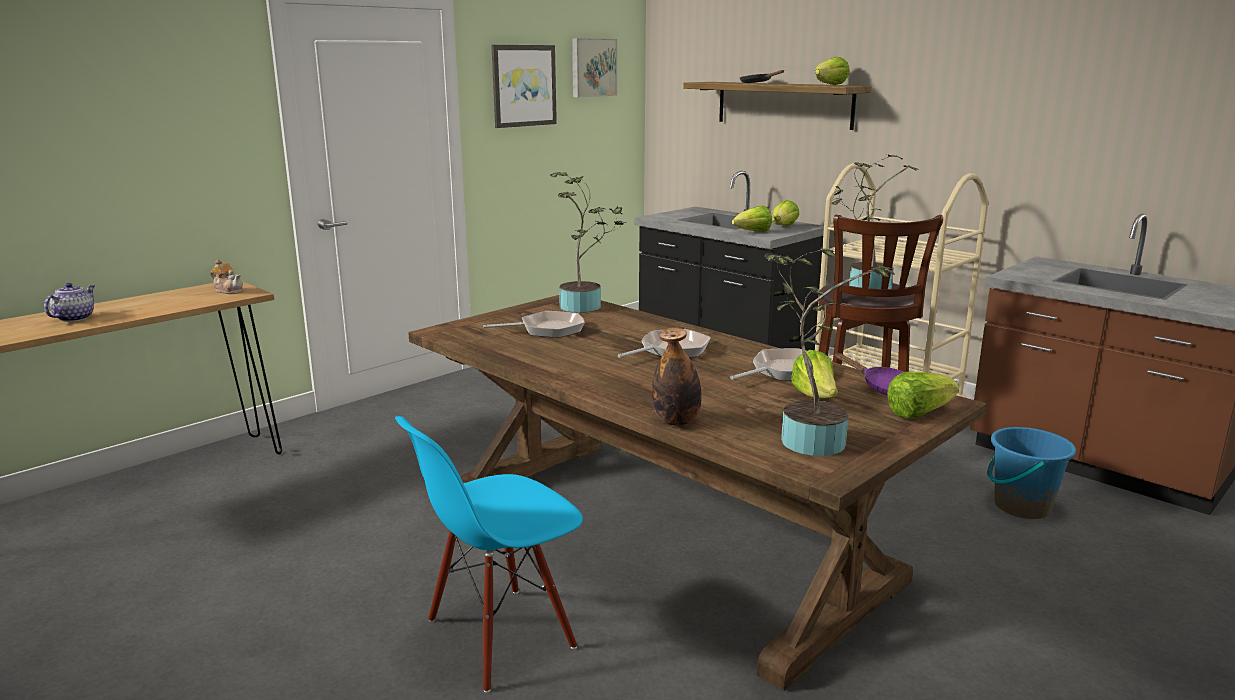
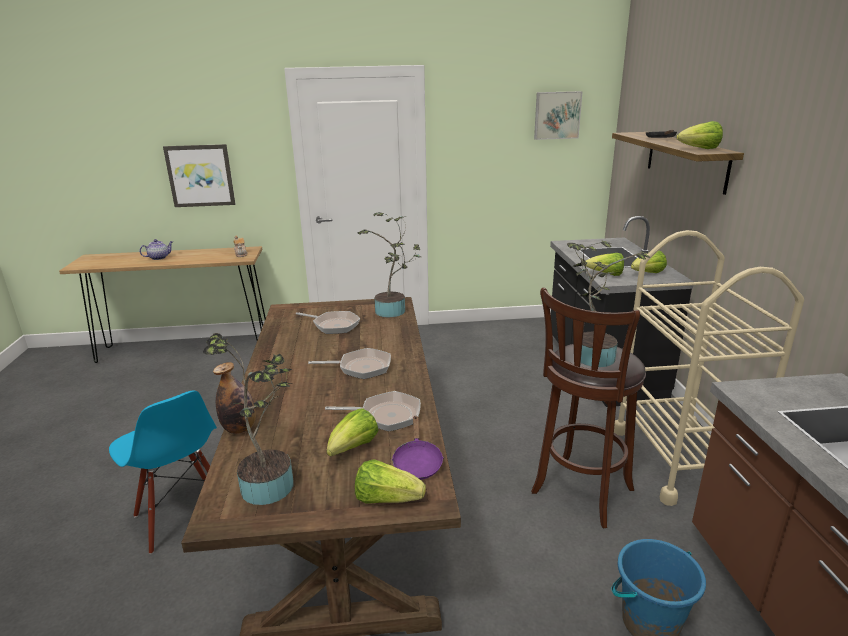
camera: 40 degrees right, 5 degrees up
(500, 636) = (184, 515): blue chair -> blue chair turned 135 degrees counterclockwise
(523, 85) = (485, 130): picture -> picture (200, 175)

